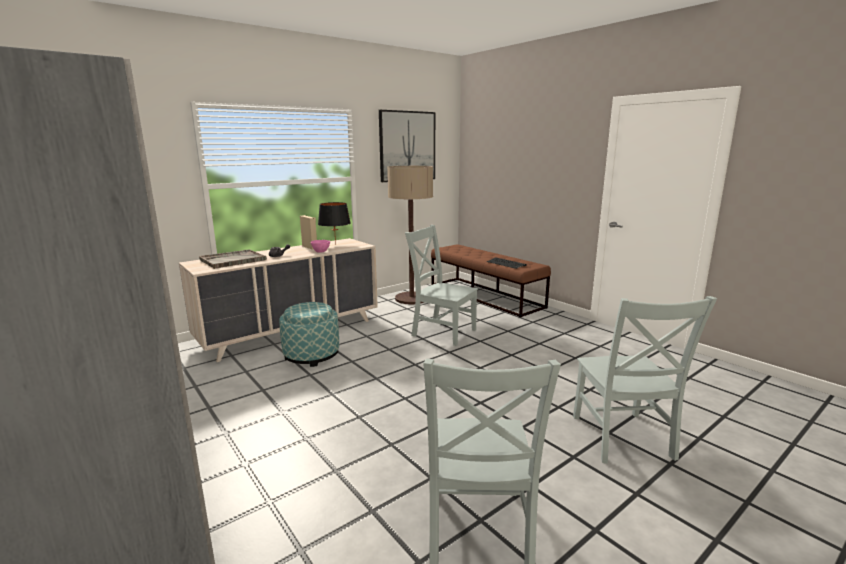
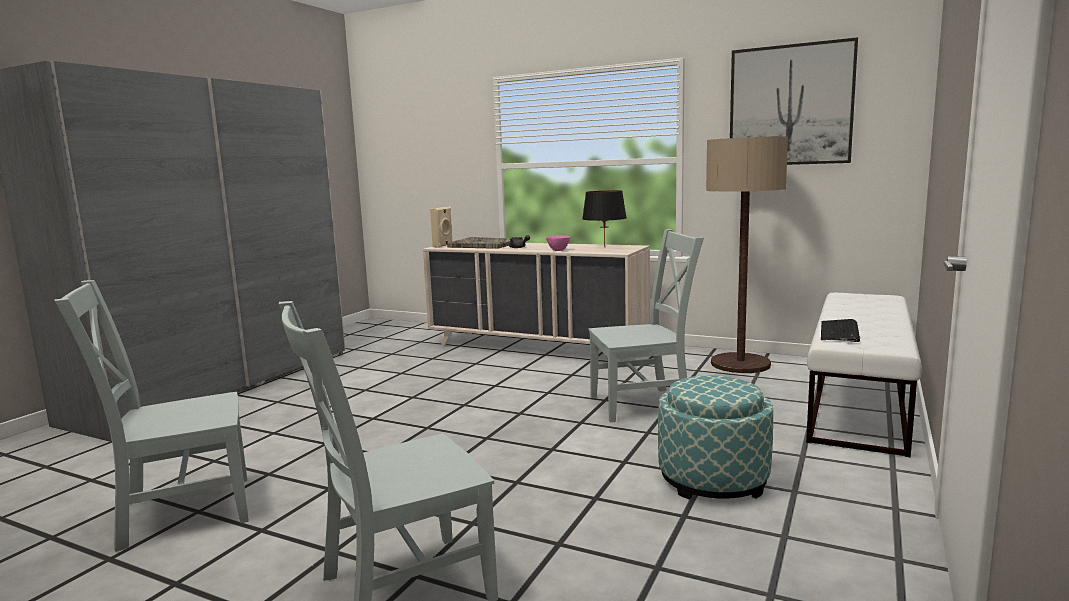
camera: 65 degrees right, 5 degrees down
(310, 247) = (573, 246): beige speaker -> beige speaker (443, 246)
(311, 355) = (492, 368): ottoman -> ottoman (713, 479)
(441, 332) = (644, 404): grey chair -> grey chair turned 75 degrees clockwise
(485, 296) = (859, 400): brown bench -> white bench

